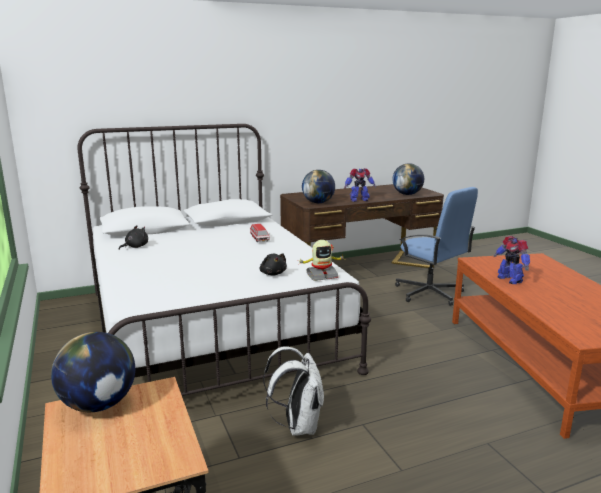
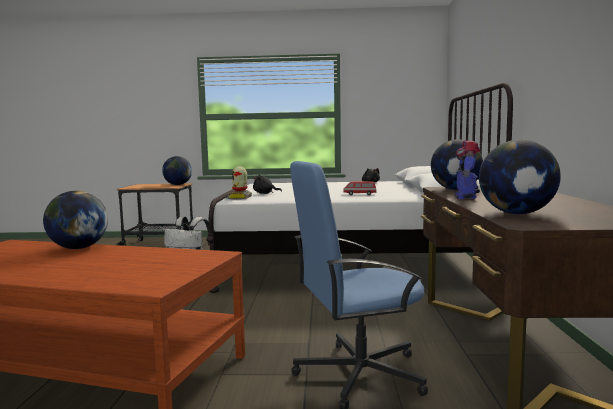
camera: 115 degrees right, 10 degrees down
(510, 279) = (136, 253): toy robot -> none
(536, 301) = (78, 248): none -> globe

